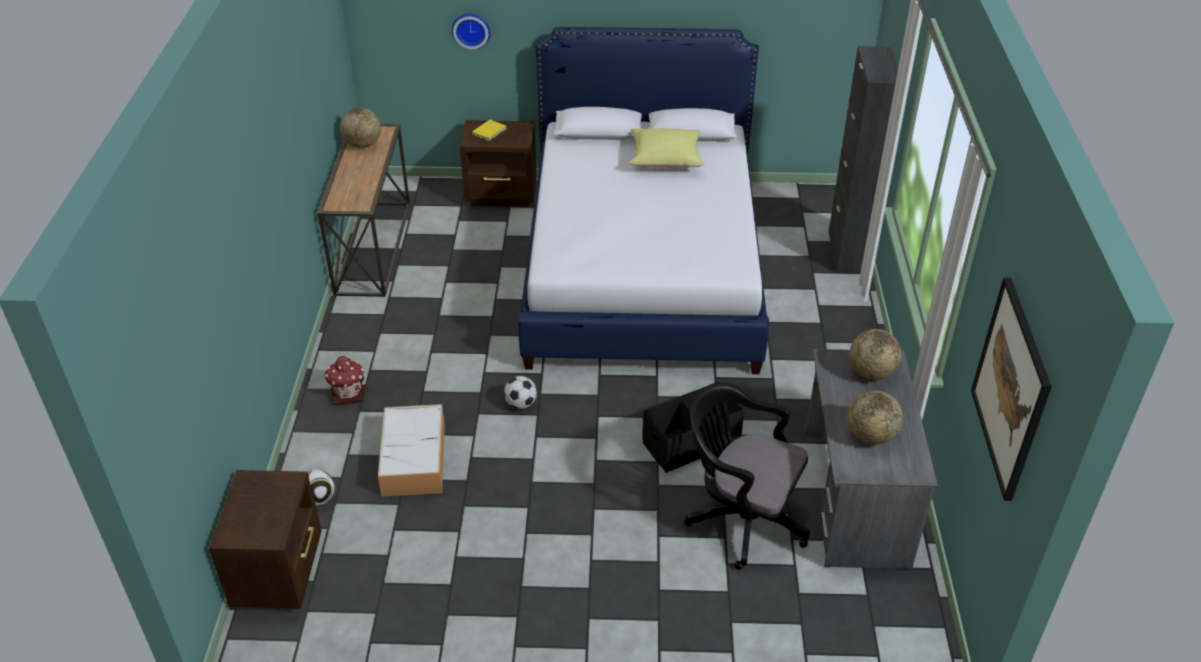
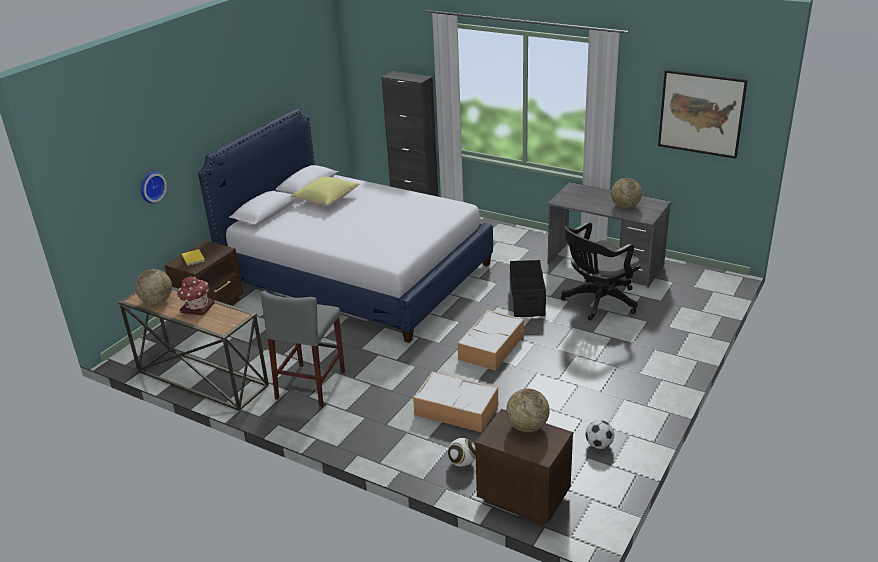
camera: 60 degrees left, 10 degrees down
(347, 392) = (360, 426): toy house -> toy house (197, 308)
(401, 326) = (311, 385): none -> grey stool
(520, 404) = (441, 352): football -> football (599, 445)
(557, 445) = (491, 348): none -> storage box
(871, 372) = (579, 194): globe -> globe (527, 426)

